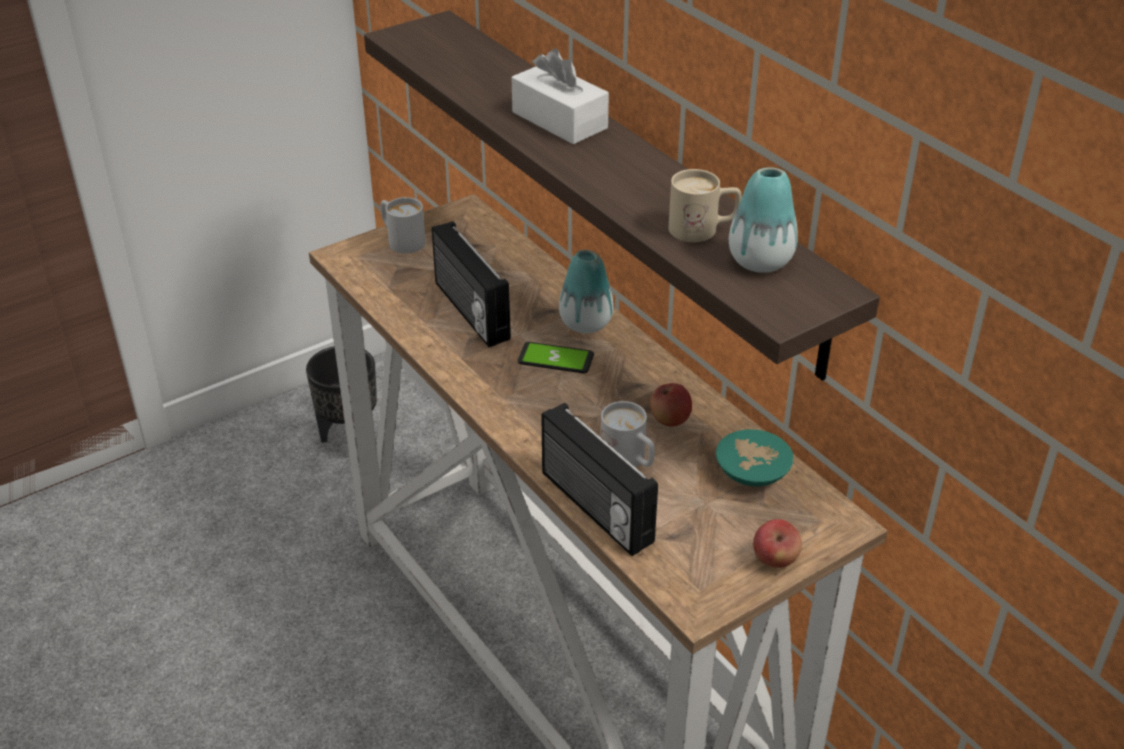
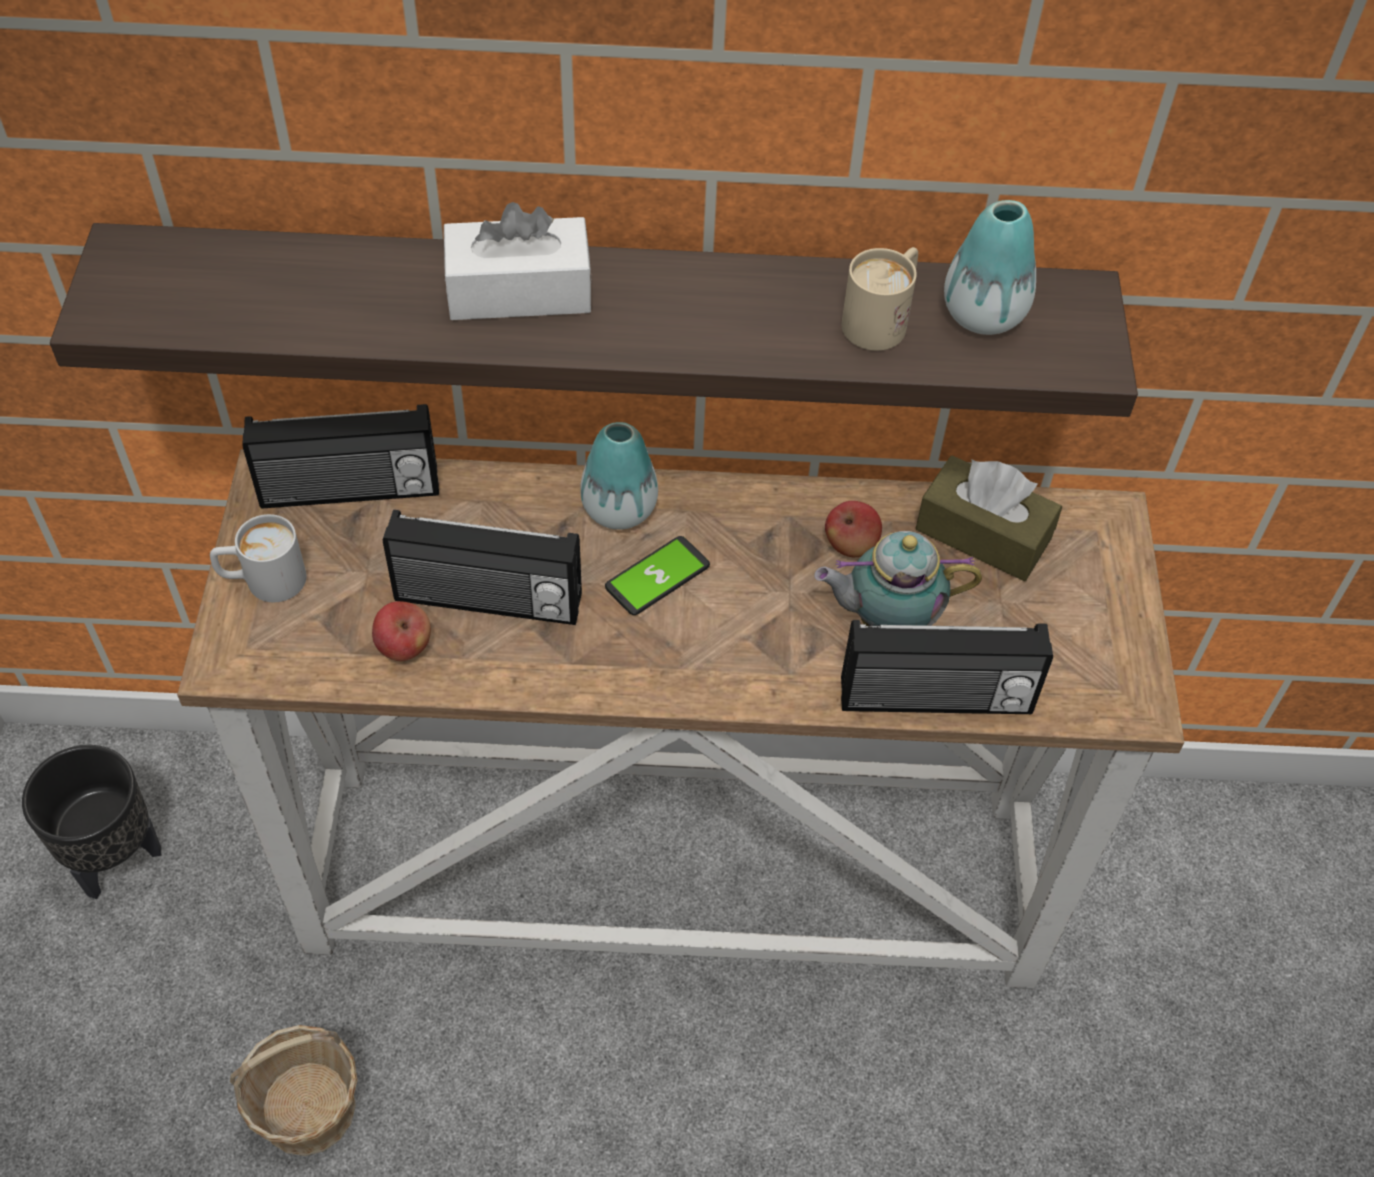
camera: 55 degrees left, 15 degrees up
(274, 595) = (309, 1108): none -> basket
(487, 236) = (350, 491): none -> radio
(629, 460) = (886, 622): white mug -> teapot
(750, 470) = (983, 534): turquoise bowl -> brown tissue box
(775, 559) = (1122, 602): apple -> apple (404, 647)

